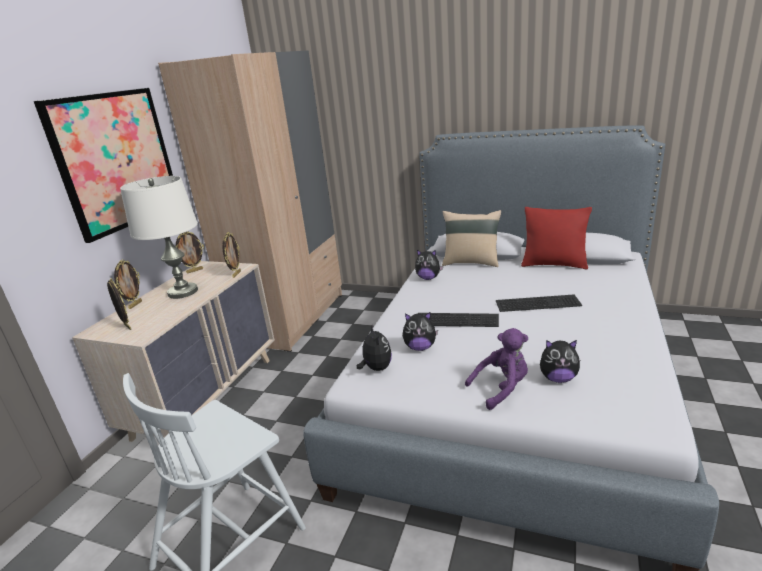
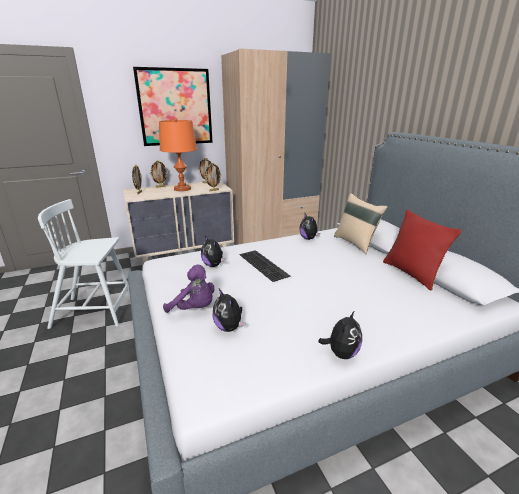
camera: 45 degrees right, 0 degrees up
(183, 292) = (182, 189): white table lamp -> orange table lamp
(376, 368) = (179, 261): plush toy -> plush toy (341, 353)
(538, 302) = (332, 286): keyboard -> none

